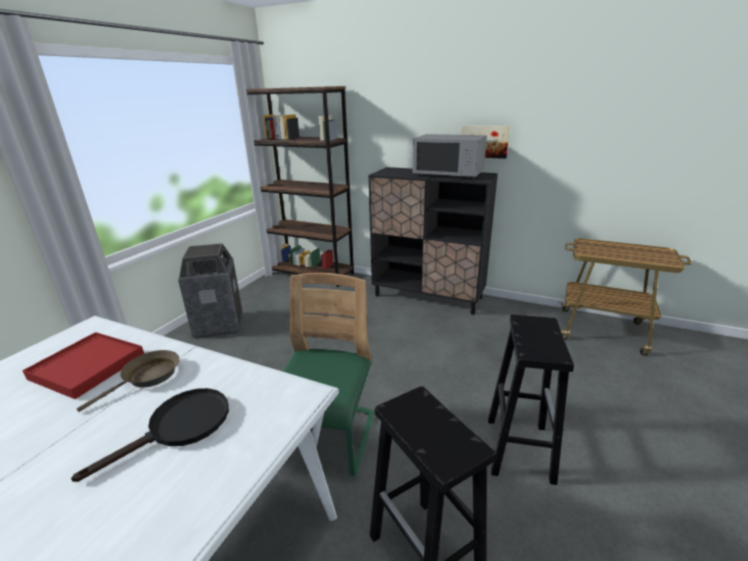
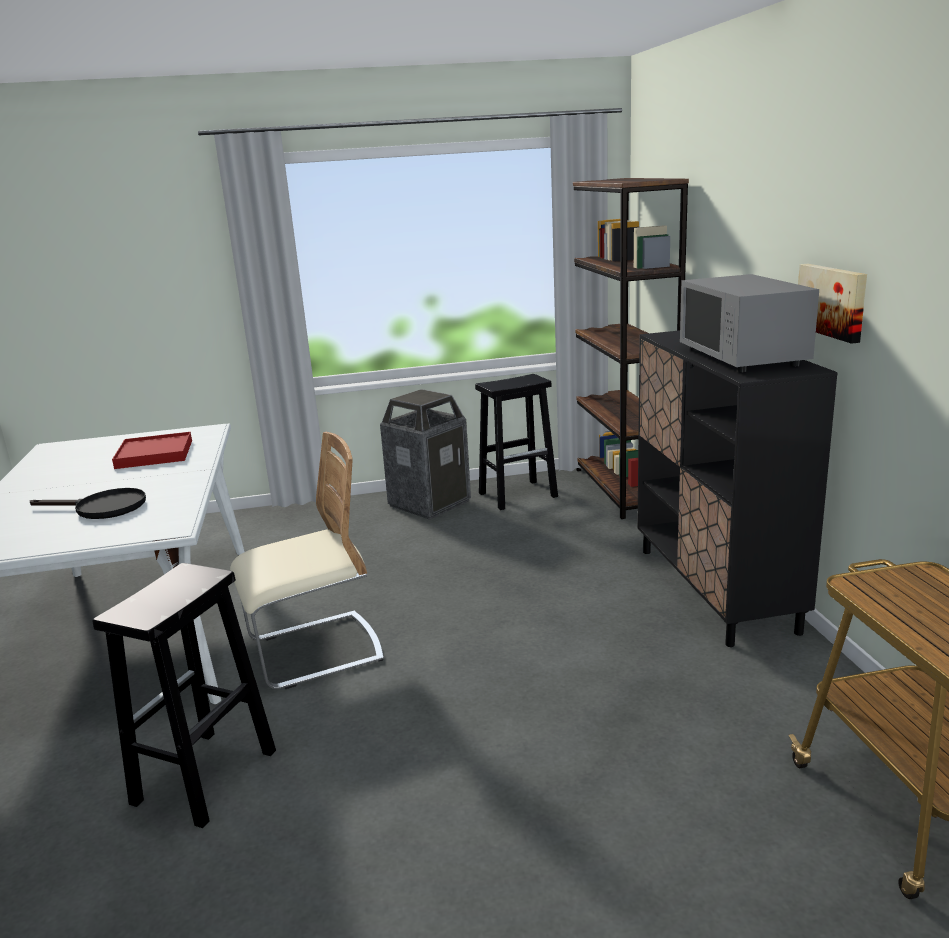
camera: 55 degrees right, 5 degrees down
(148, 377) = (155, 475): brown frying pan -> none
(328, 439) = (314, 651): green chair -> beige chair
(518, 448) = (428, 795): black stool -> black stool (519, 494)

